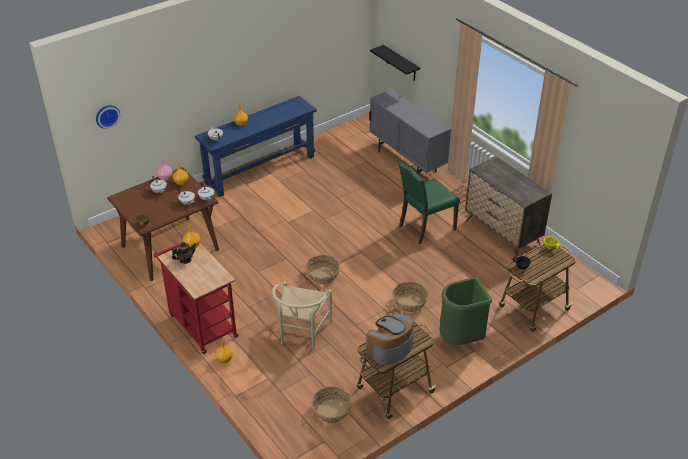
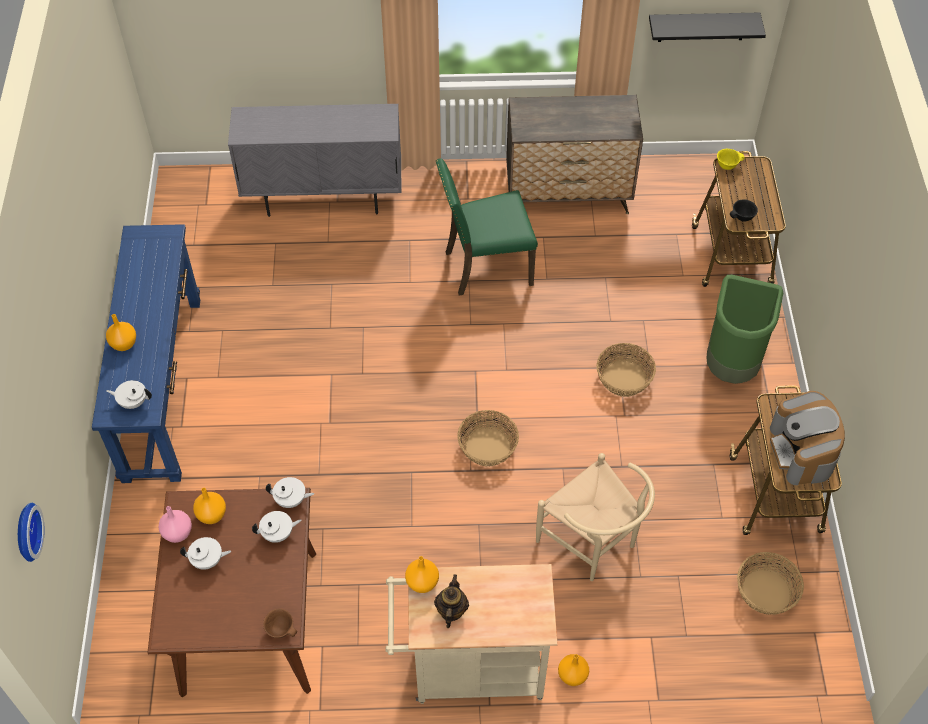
camera: 55 degrees left, 15 degrees up
(200, 324) = (469, 669): red cart -> beige cart
(401, 63) = (219, 57): black shelf -> black shelf (702, 27)
(425, 227) = (486, 267): green chair -> green chair turned 75 degrees clockwise

